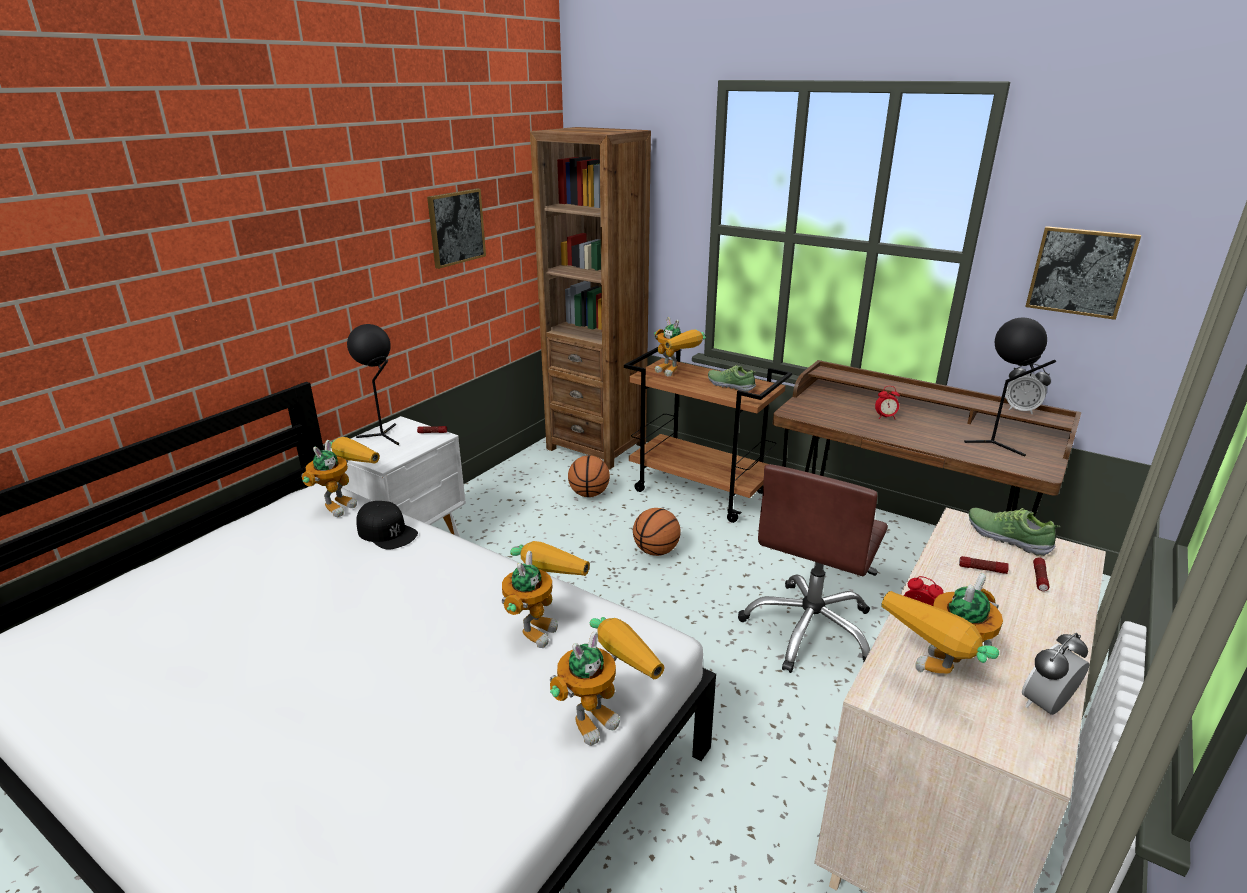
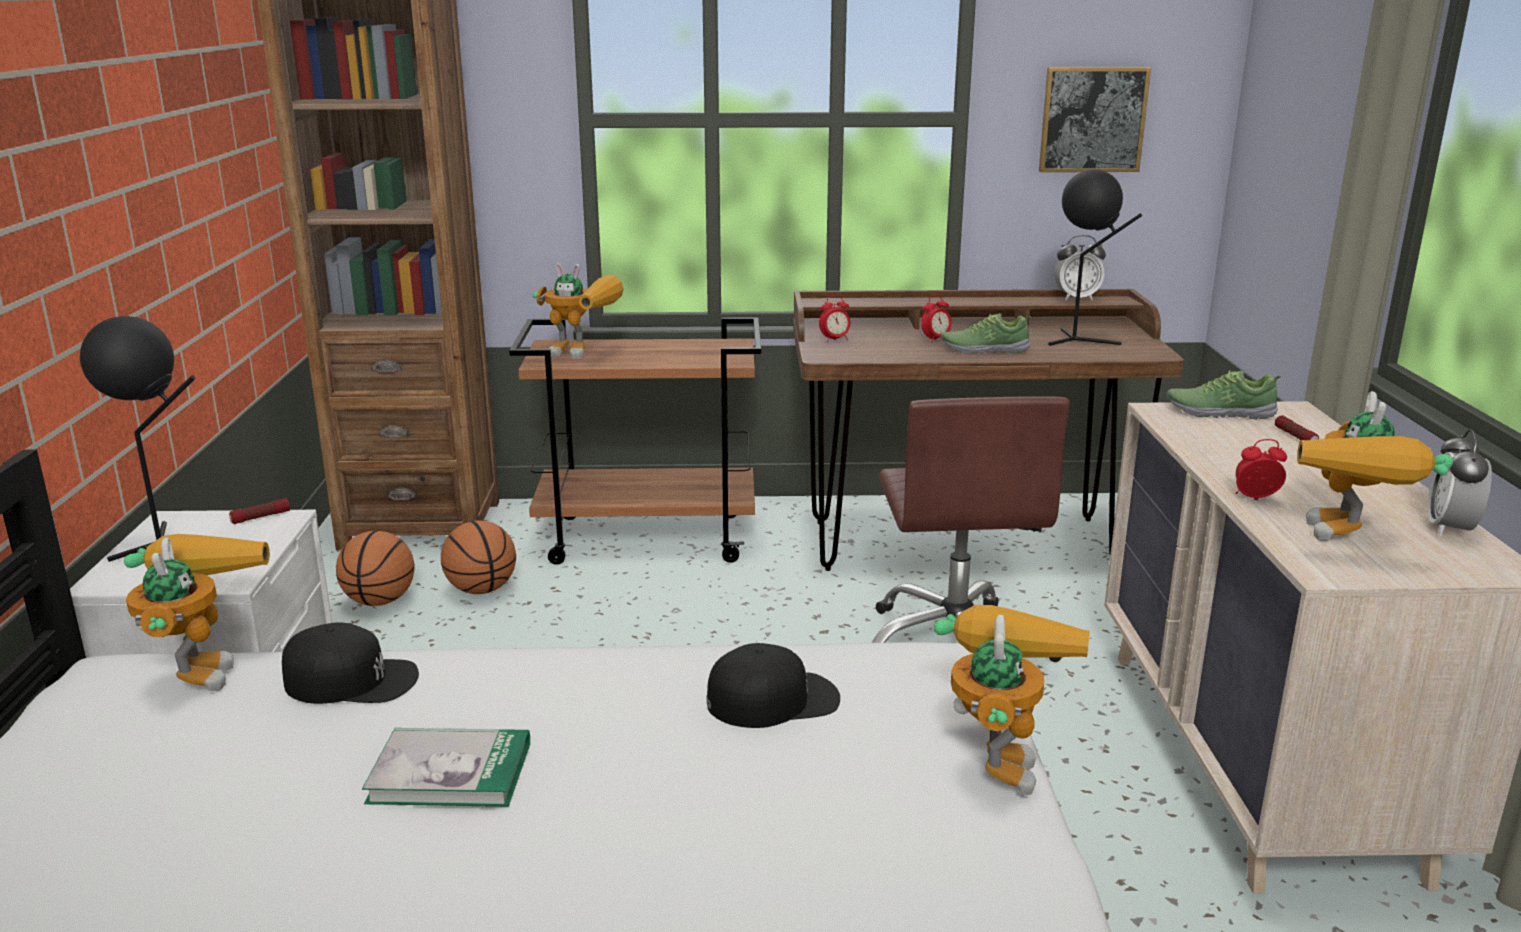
camera: 35 degrees left, 5 degrees down
(365, 597) = (450, 772): none -> book
(456, 227) = (167, 139): picture -> none
(540, 623) = (773, 699): toy robot -> black cap
(656, 551) = (666, 629): basketball -> basketball (379, 601)
(730, 385) = (683, 351): shoe -> shoe (984, 349)
(816, 401) = (835, 340): none -> alarm clock
(982, 569) = (1241, 444): flashlight -> none

